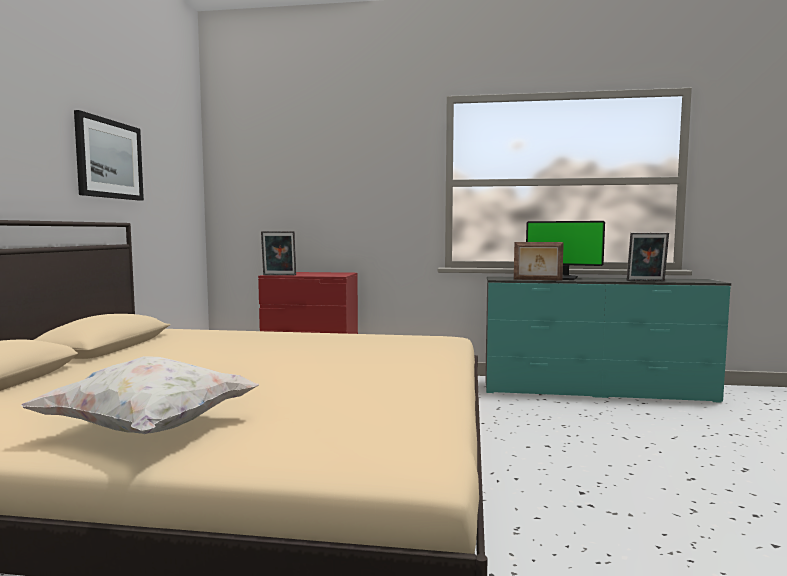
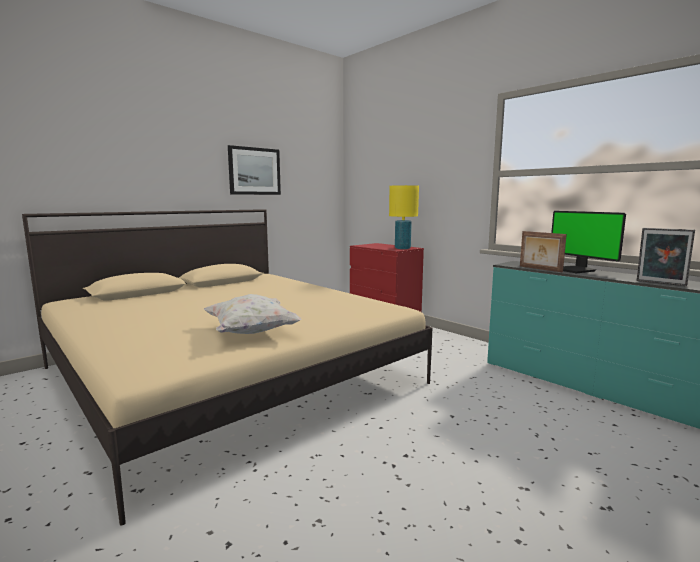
camera: 40 degrees right, 5 degrees up
(151, 429) = (121, 326): white pillow -> white pillow (252, 332)
(279, 275) = (361, 246): picture frame -> none
(339, 274) = (402, 248): none -> yellow table lamp

